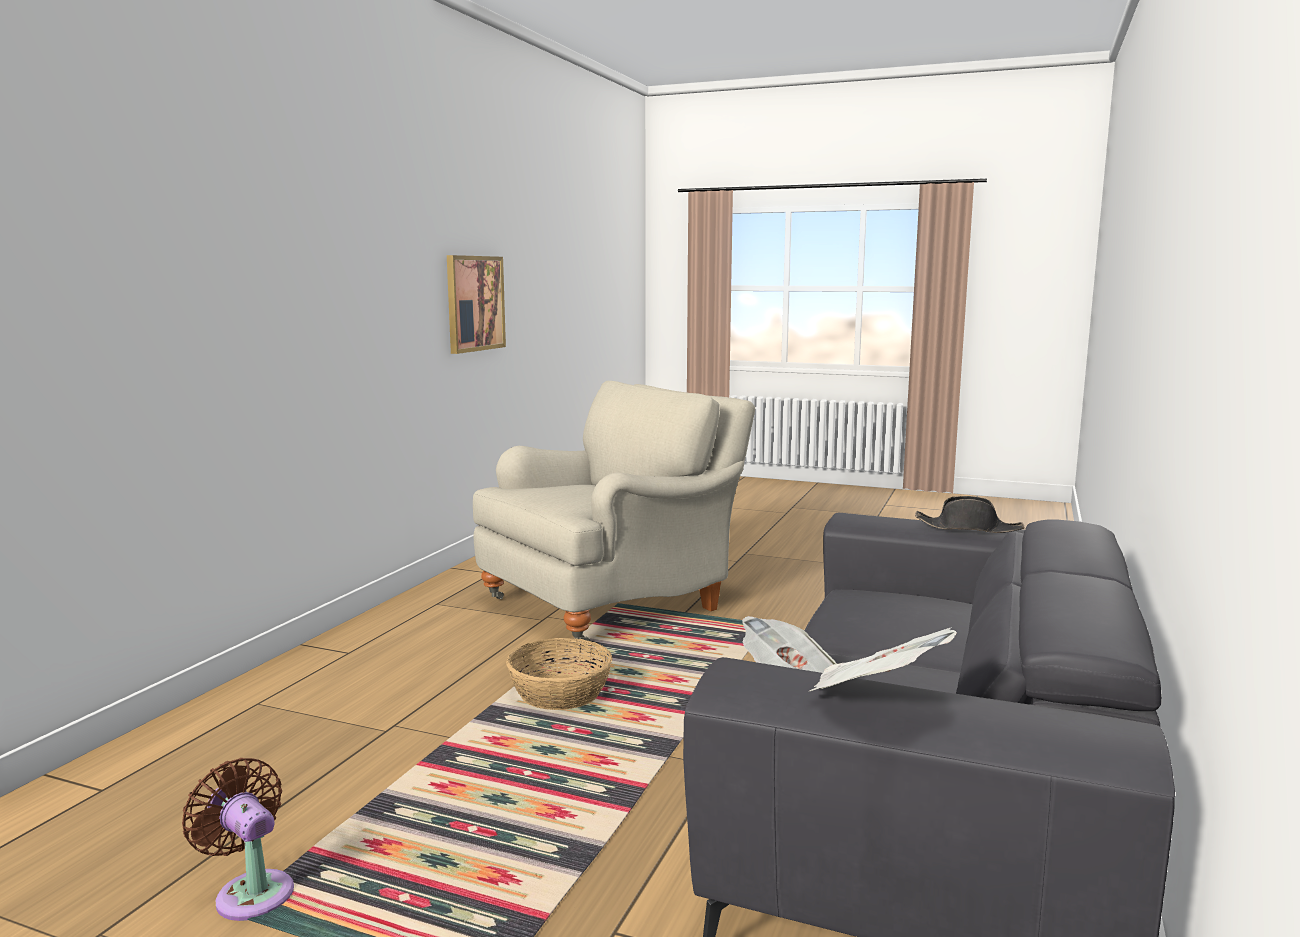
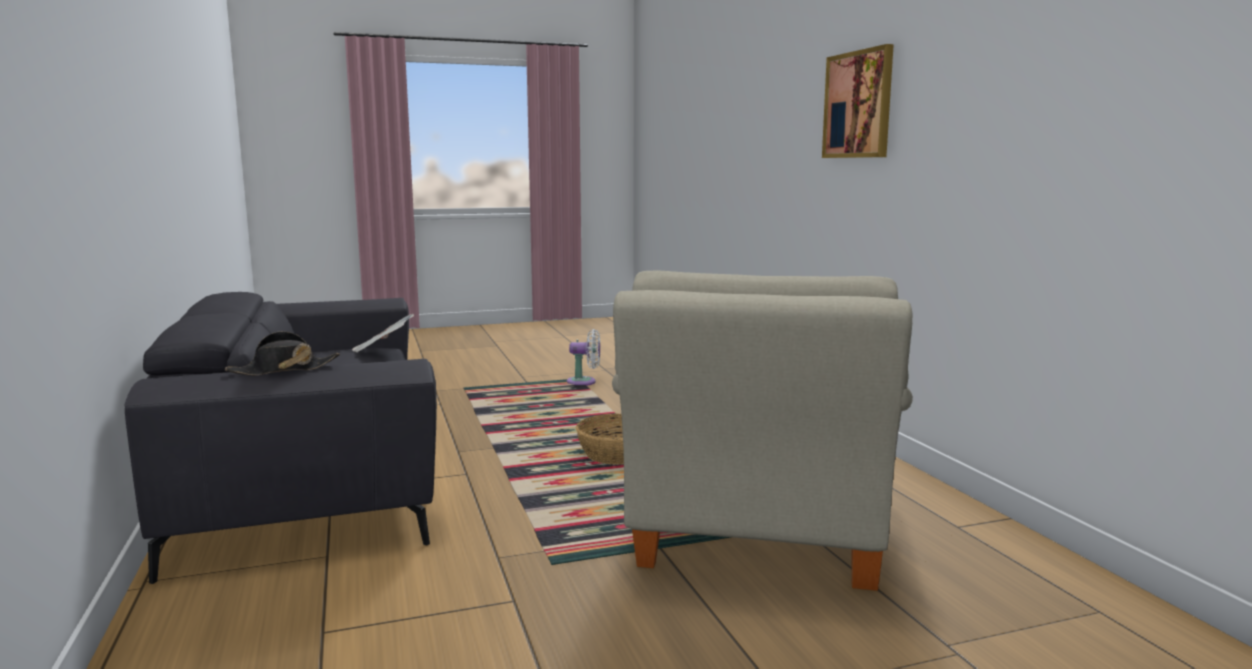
camera: 140 degrees right, 0 degrees up
(251, 892) = (584, 382): brown fan -> white fan
(474, 303) = (1128, 154): picture -> picture (858, 105)
(876, 695) = (326, 301): newspaper -> none

